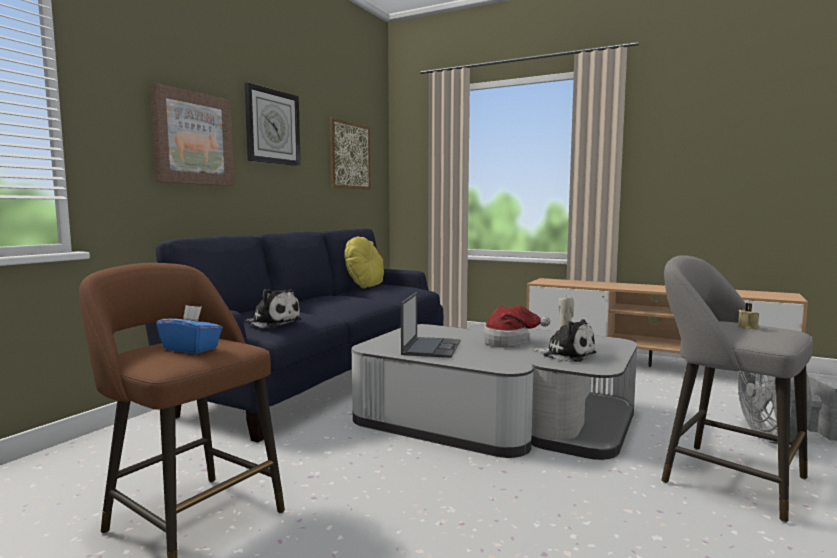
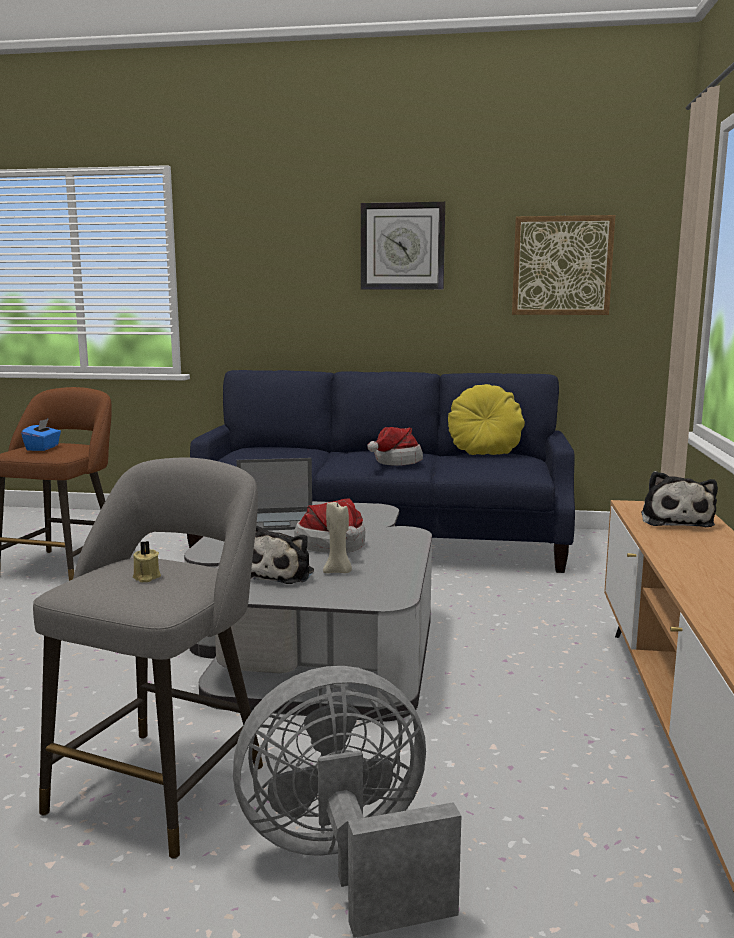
camera: 70 degrees right, 5 degrees up
(193, 138) = (292, 274): picture -> none
(273, 323) = (243, 458): plush toy -> plush toy (675, 520)
(359, 299) = (394, 461): none -> hat

